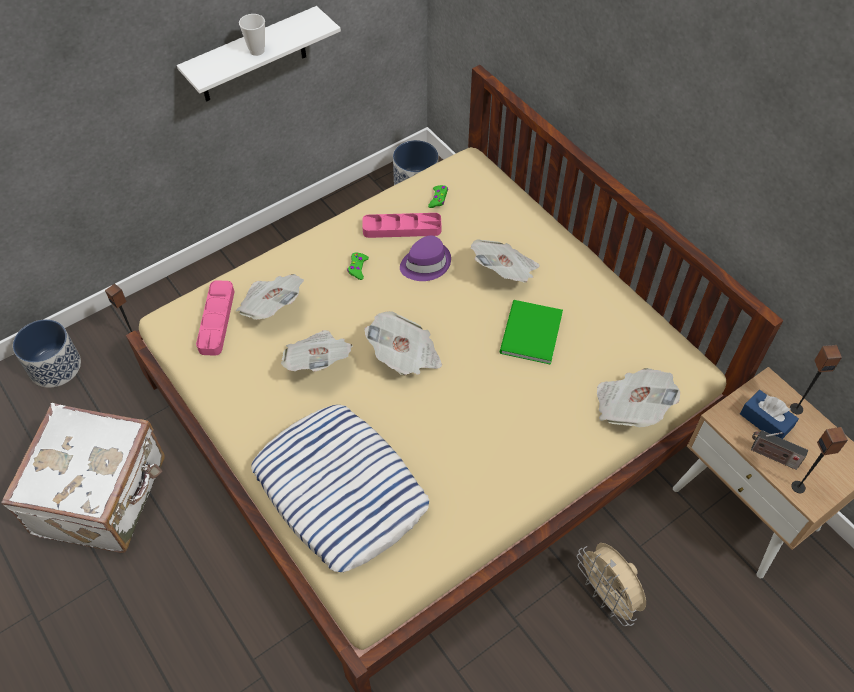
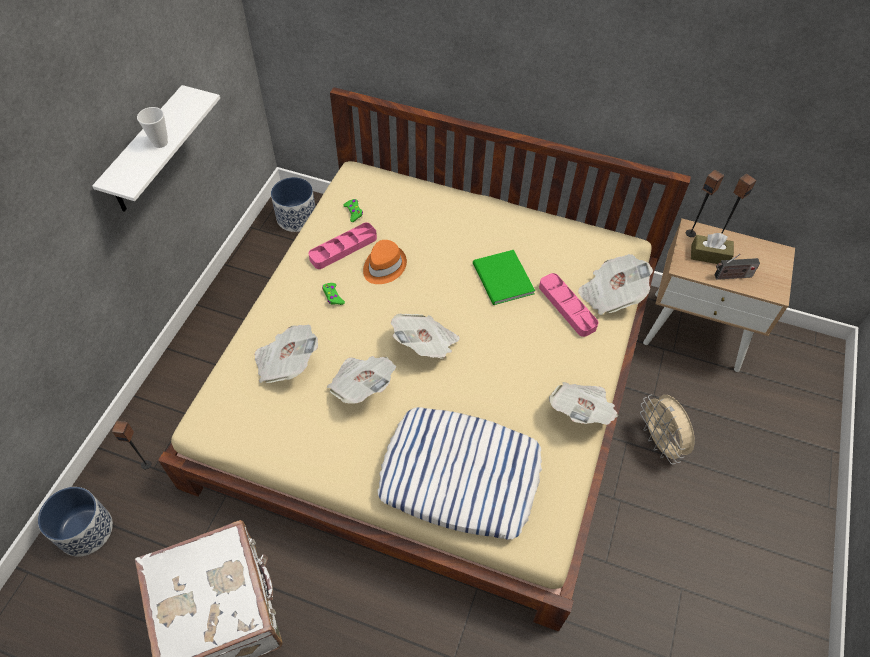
camera: 35 degrees left, 0 degrees up
(216, 320) = (247, 399): pink tray -> pink tray (567, 307)
(425, 263) = (383, 266): purple hat -> orange hat
(505, 272) = (448, 243): newspaper -> newspaper (581, 411)
(607, 596) = (660, 443): beige fan -> beige fan turned 45 degrees clockwise
(765, 421) = (709, 255): blue tissue box -> brown tissue box
(798, 487) = (762, 288): speaker -> speaker (690, 233)

